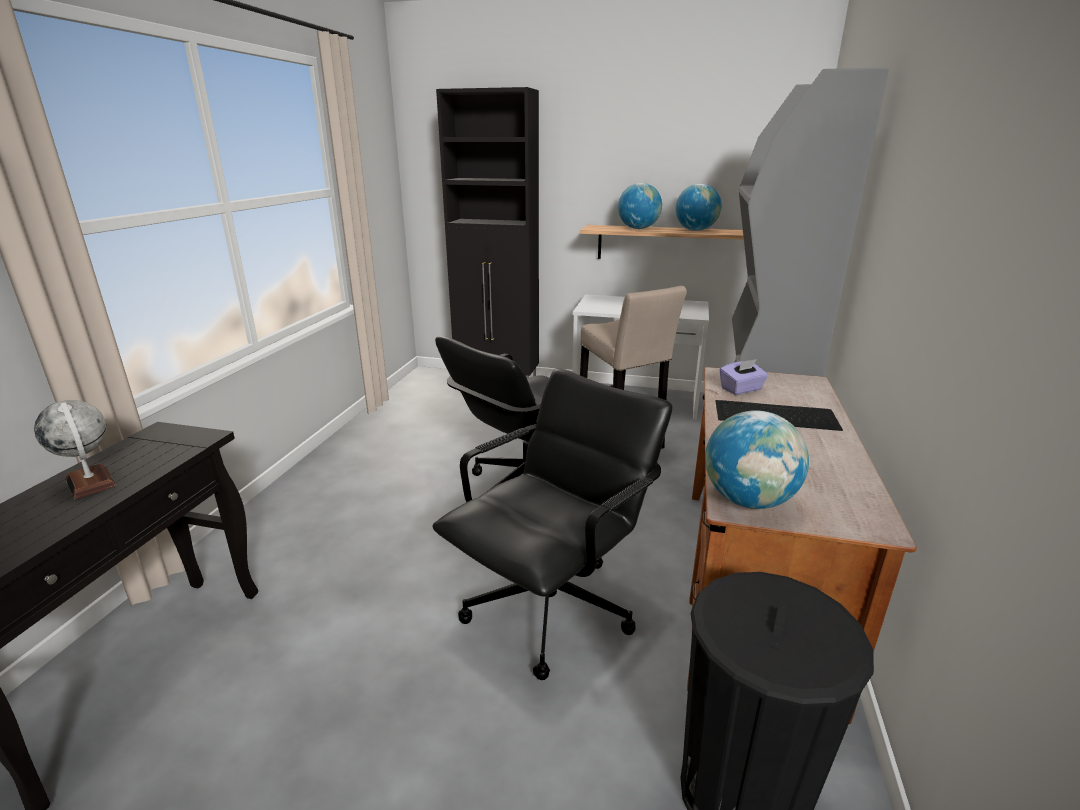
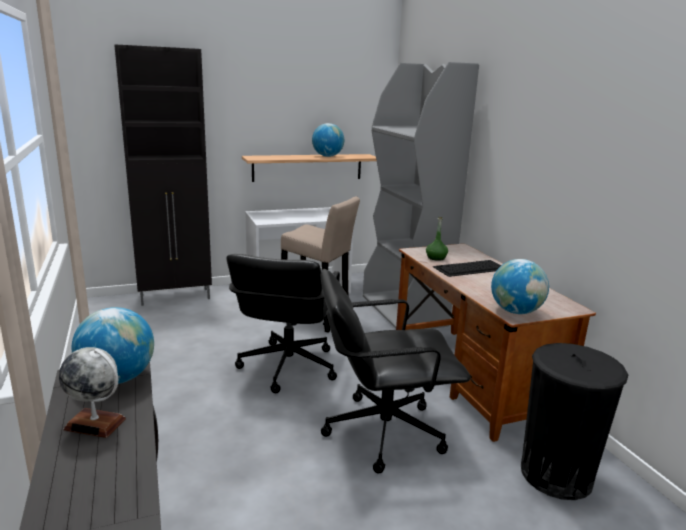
camera: 35 degrees left, 5 degrees down
(551, 608) = (382, 431): black office chair -> black office chair turned 105 degrees counterclockwise
(638, 229) = (287, 157): globe -> globe (117, 379)
(741, 389) = (436, 258): purple tissue box -> green bottle

